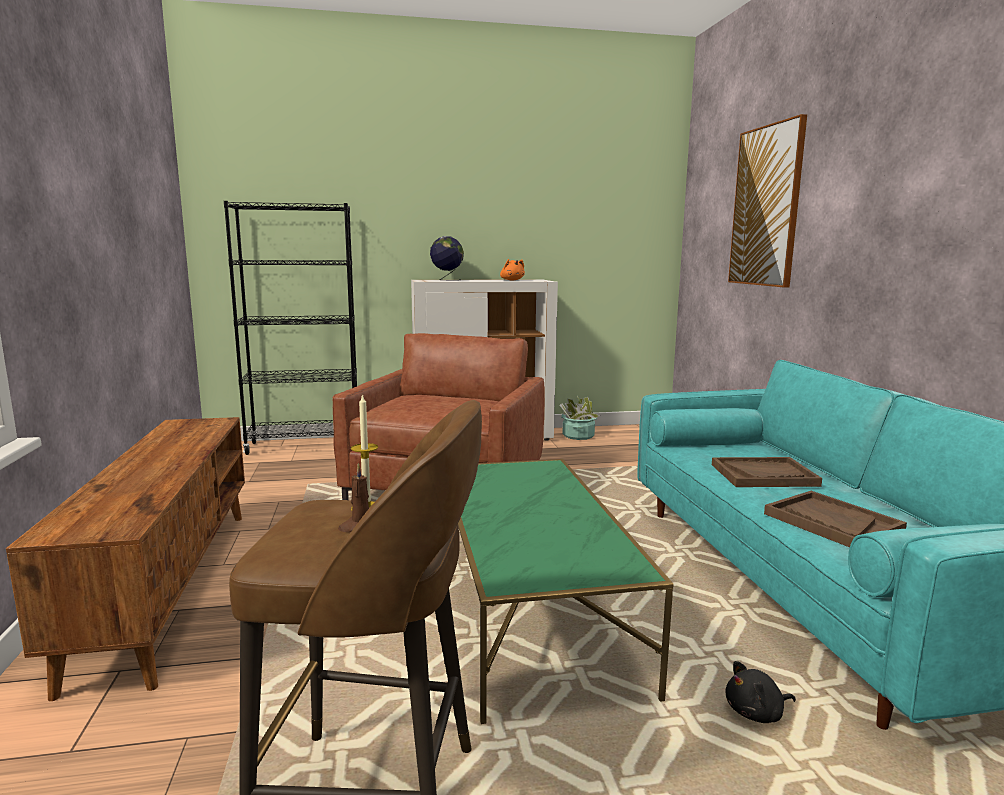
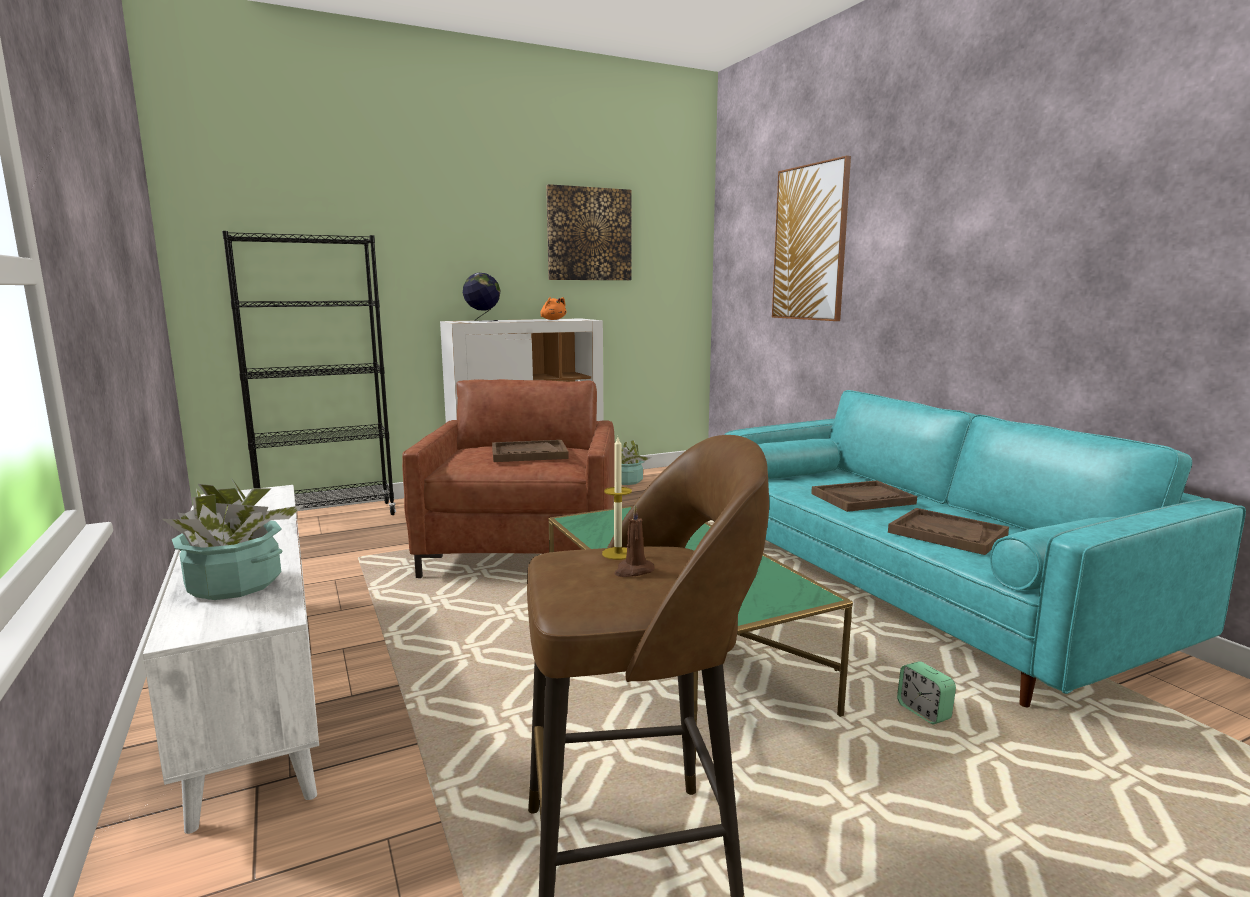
camera: 15 degrees left, 0 degrees up
(118, 498) = (234, 584): none -> potted plant
(168, 585) = (257, 686): brown tv stand -> white tv stand
(449, 404) = (529, 454): none -> brown tray
(555, 200) = (589, 234): none -> picture
(756, 713) = (923, 712): black plush toy -> alarm clock

